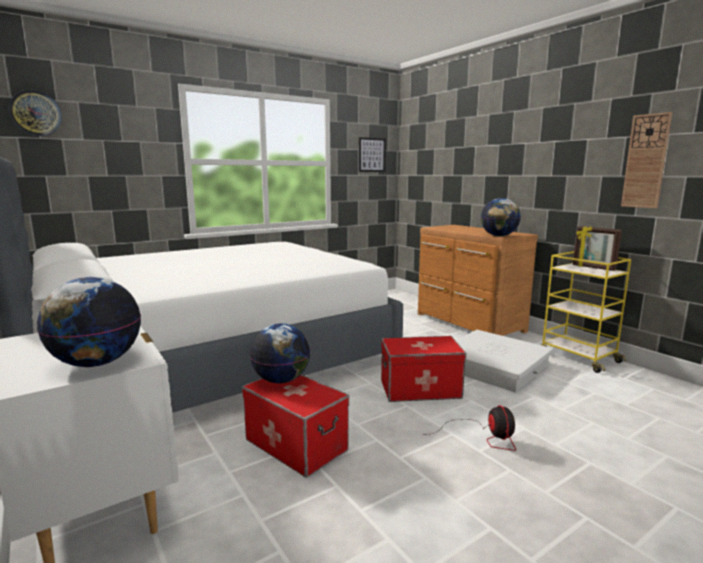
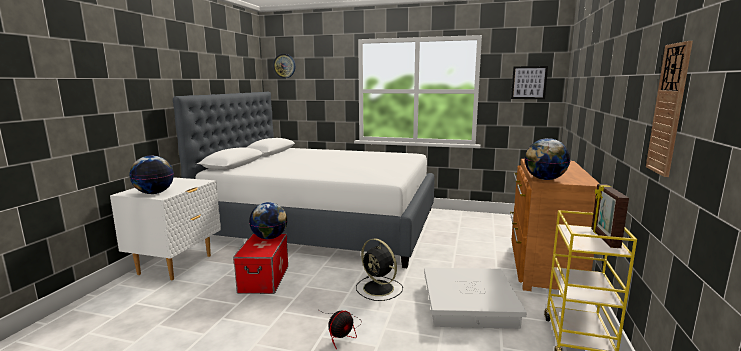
camera: 50 degrees right, 0 degrees up
(420, 389) = (379, 289): storage box -> black fan

